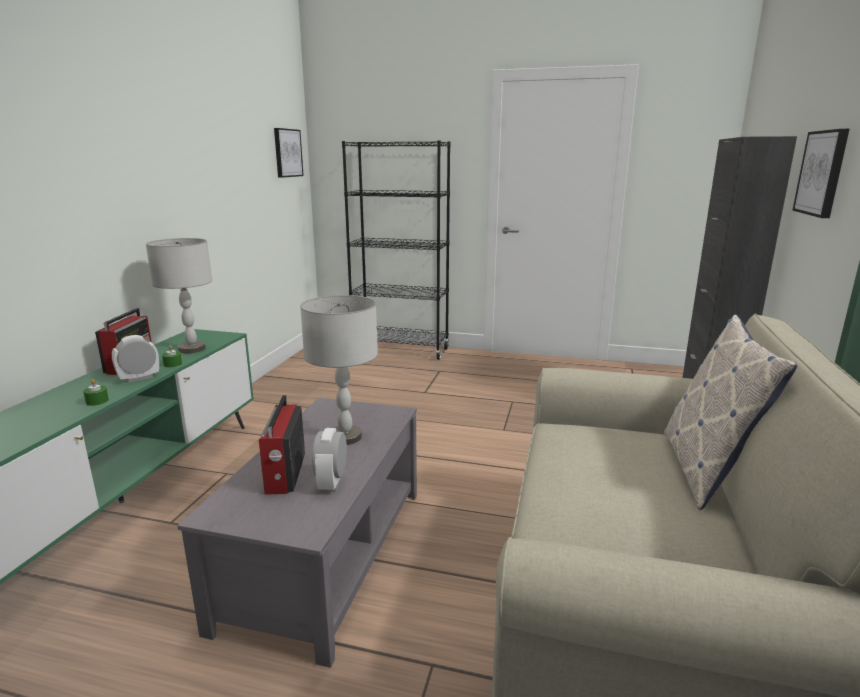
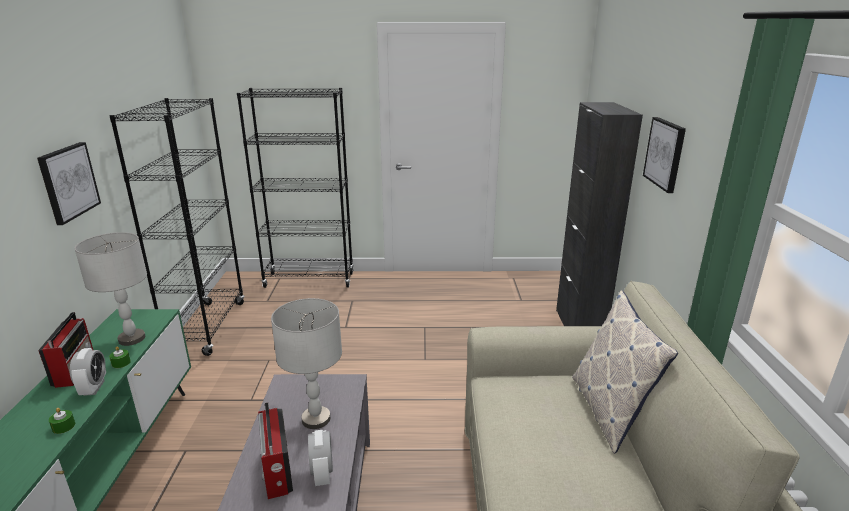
camera: 15 degrees left, 5 degrees up
(139, 378) = (94, 388): alarm clock -> alarm clock turned 135 degrees clockwise
(286, 378) = (208, 328): none -> black bookcase
(287, 153) = (179, 104): picture -> picture (68, 182)

